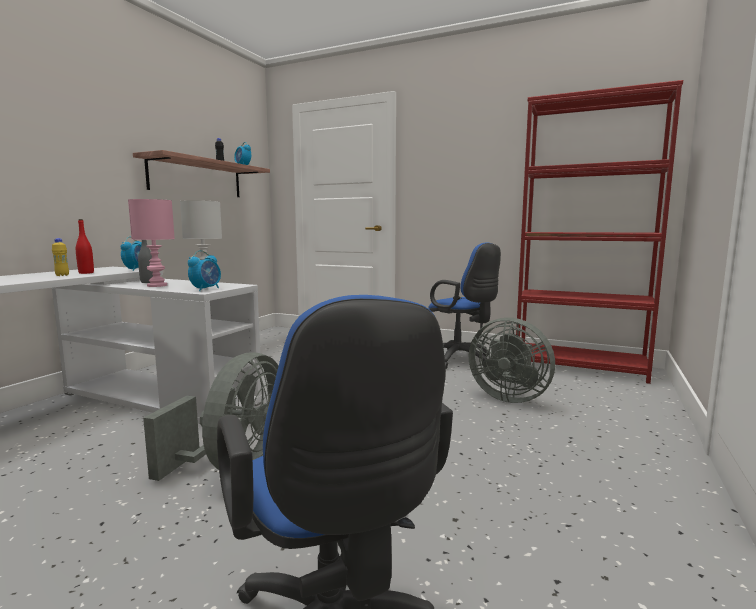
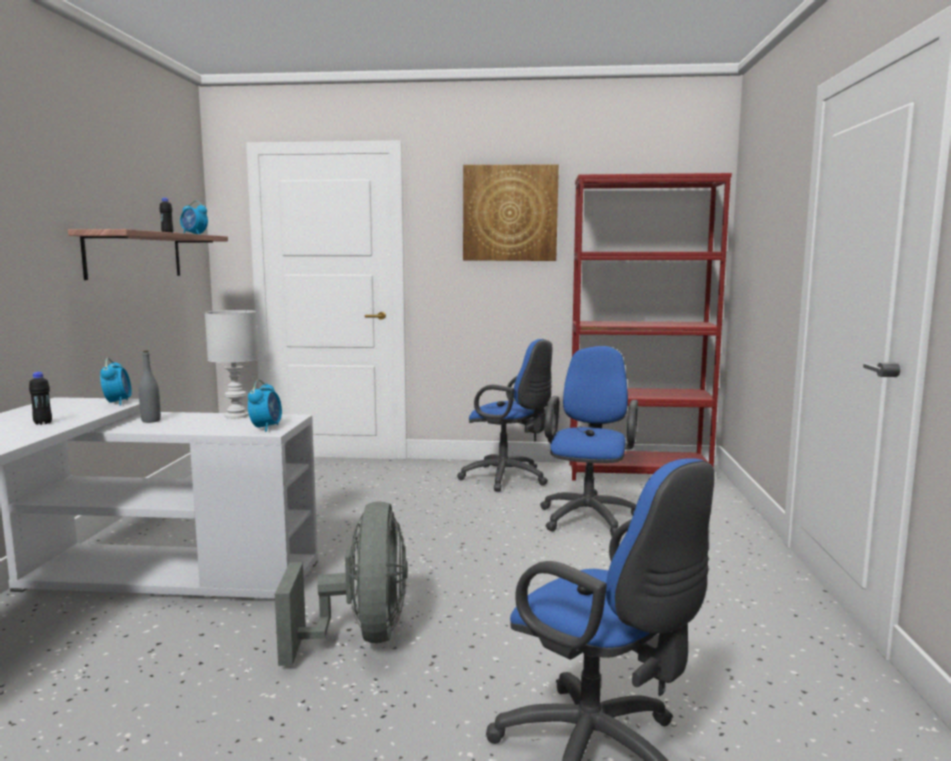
camera: 20 degrees left, 0 degrees up
(62, 275) = (43, 423): yellow bottle -> black bottle
(86, 273) = (62, 415): red bottle -> none
(156, 285) = (182, 426): pink table lamp -> none
(478, 142) = (510, 213): none -> picture
(508, 397) = (589, 516): grey fan -> blue office chair

